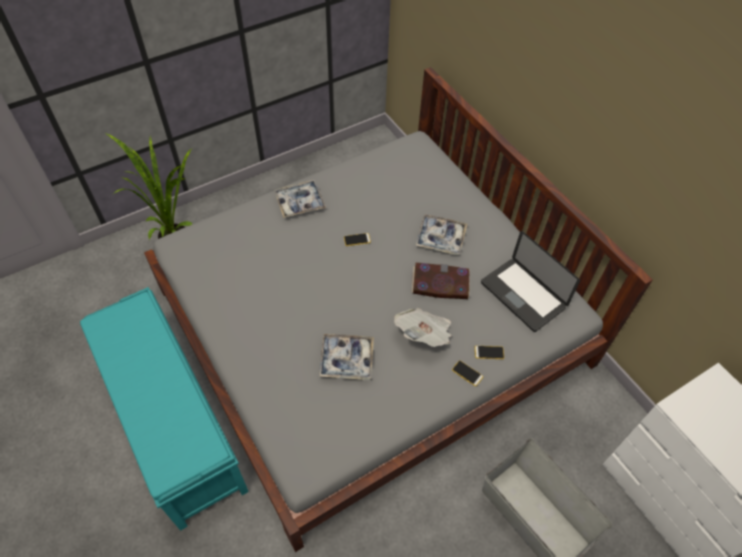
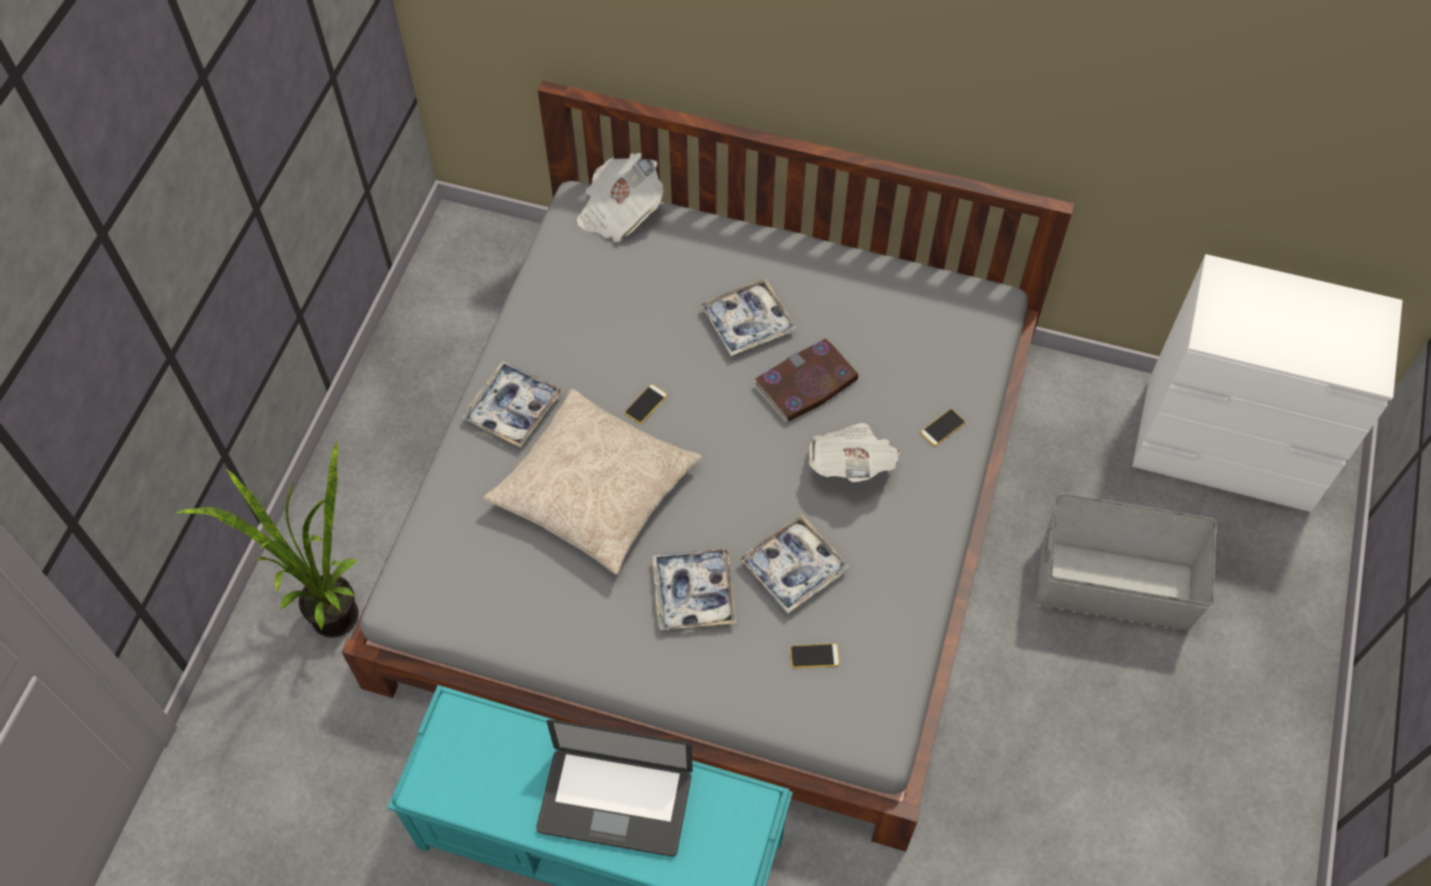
camera: 40 degrees left, 5 degrees up
(290, 334) = (694, 593): none -> tray
(296, 258) = (594, 489): none -> beige pillow
(431, 156) = (619, 211): none -> newspaper
(467, 373) = (942, 472): phone -> phone (814, 656)
(522, 295) = (914, 326): laptop -> laptop (615, 802)

